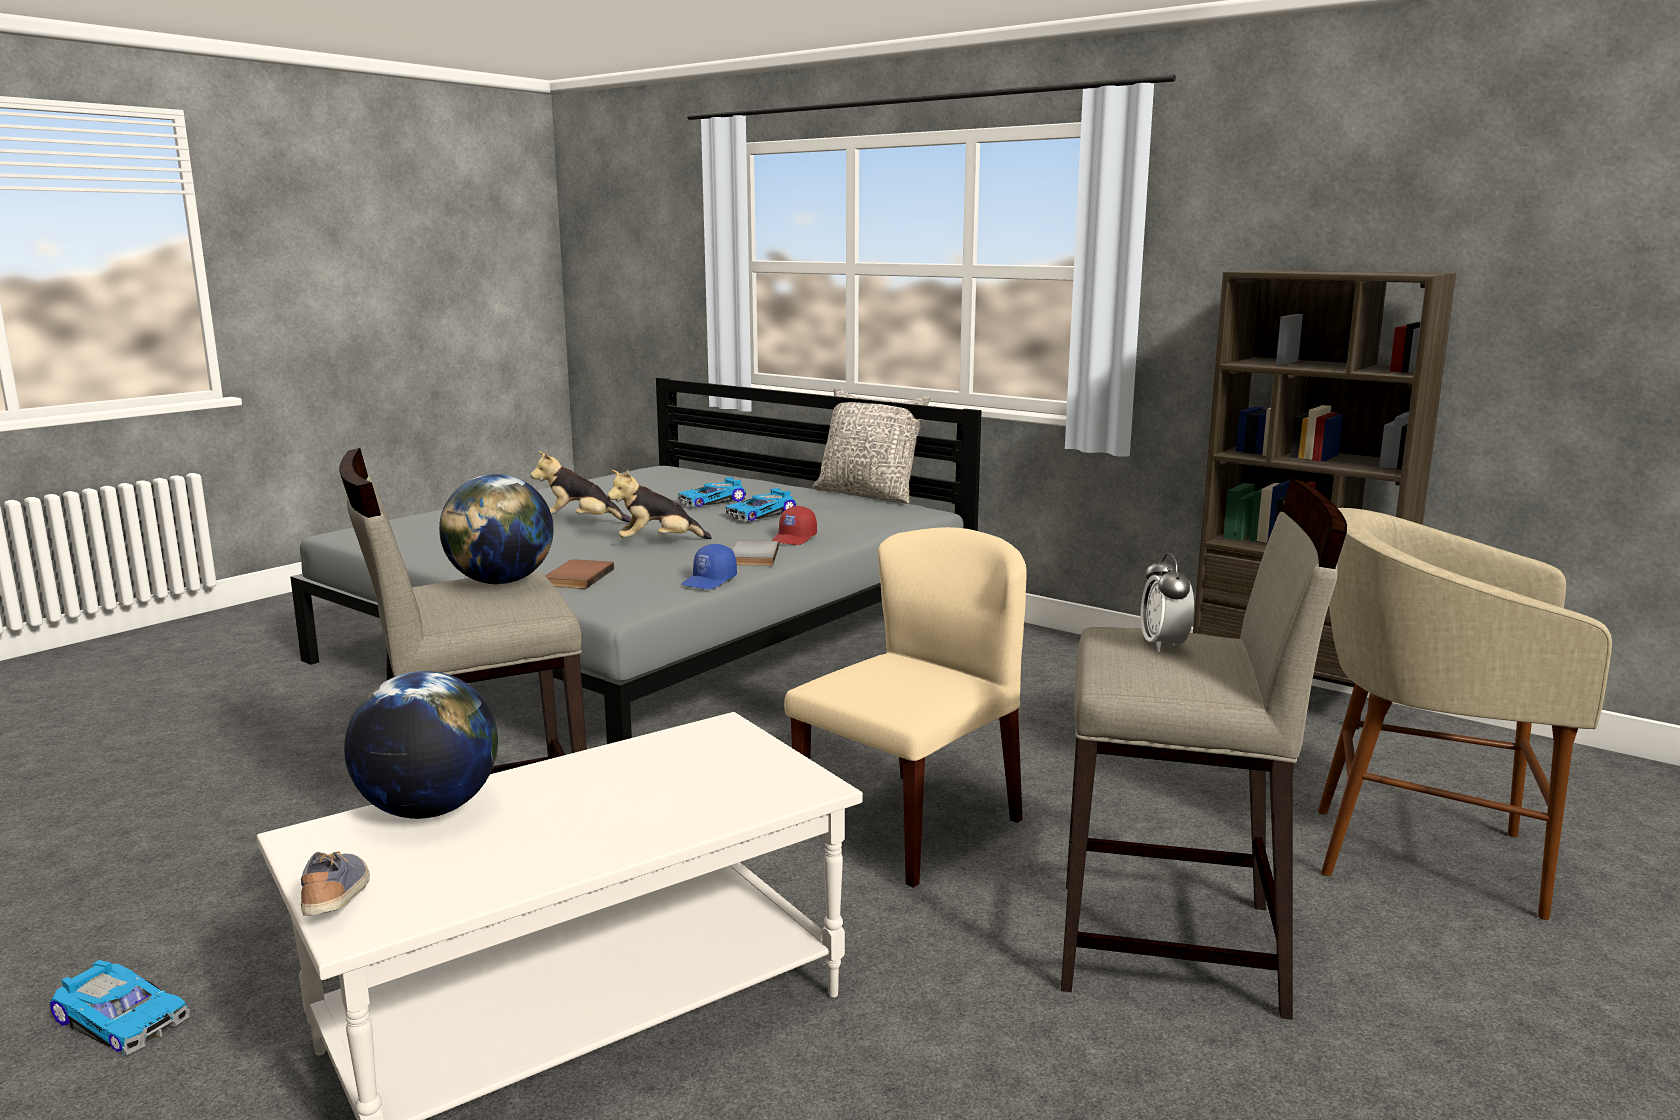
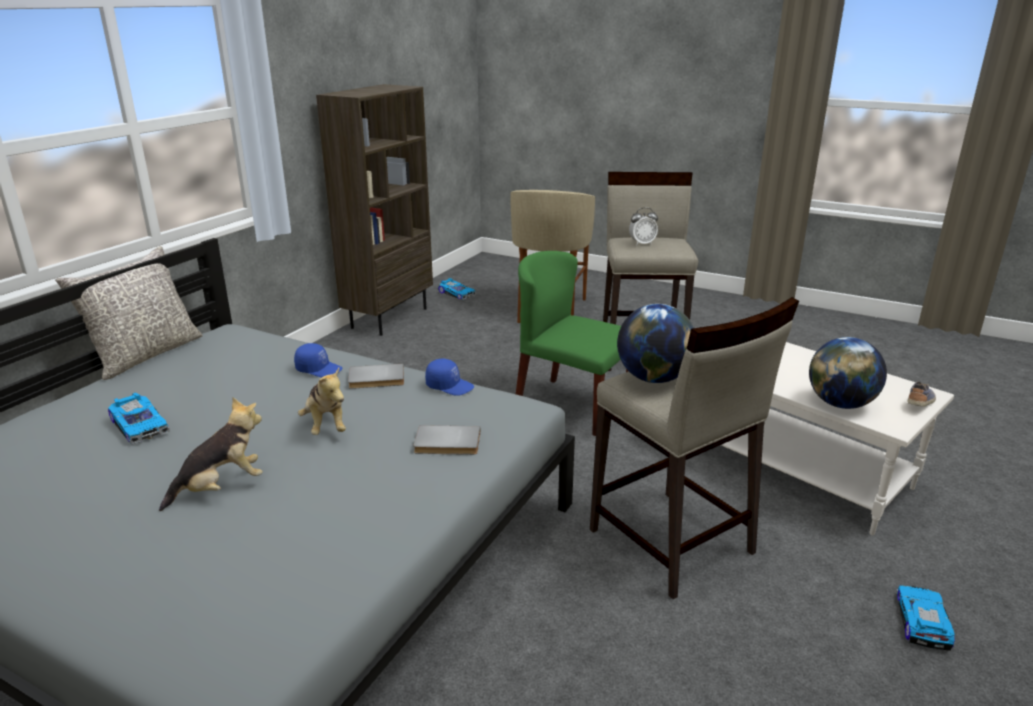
camera: 100 degrees left, 10 degrees up
(338, 898) = (920, 403): shoe -> shoe turned 150 degrees clockwise
(576, 577) = (447, 444): brown book -> grey book
(581, 522) = (221, 487): plush toy -> plush toy turned 120 degrees counterclockwise
(761, 514) = (231, 388): toy car -> toy car (457, 293)
(794, 539) = (319, 369): red cap -> blue cap
(910, 826) = (571, 406): beige chair -> green chair

